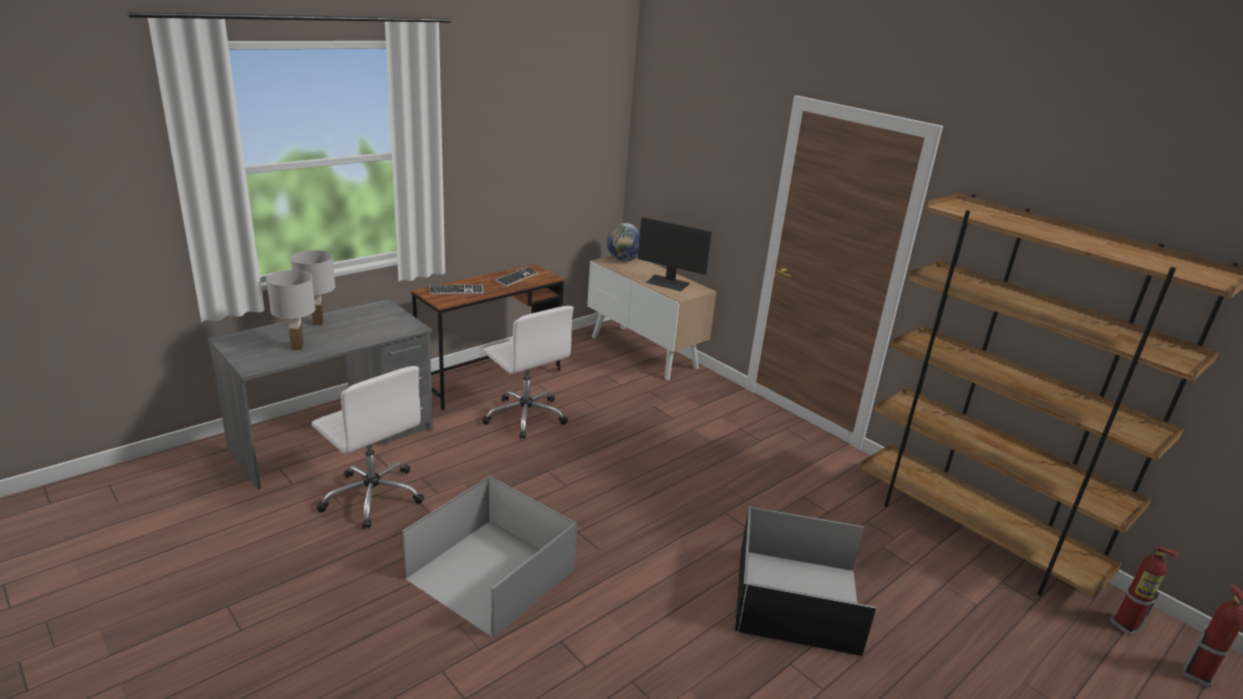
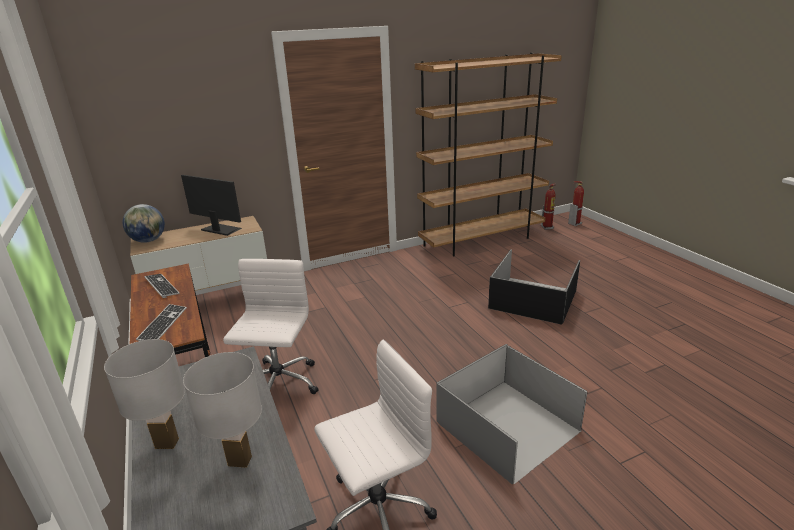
camera: 70 degrees left, 0 degrees up
(525, 416) = (278, 384): white office chair -> white office chair turned 60 degrees counterclockwise
(668, 283) = (220, 229): monitor -> monitor turned 105 degrees counterclockwise

